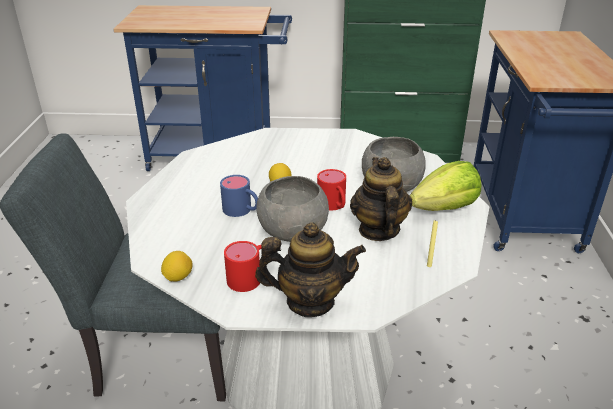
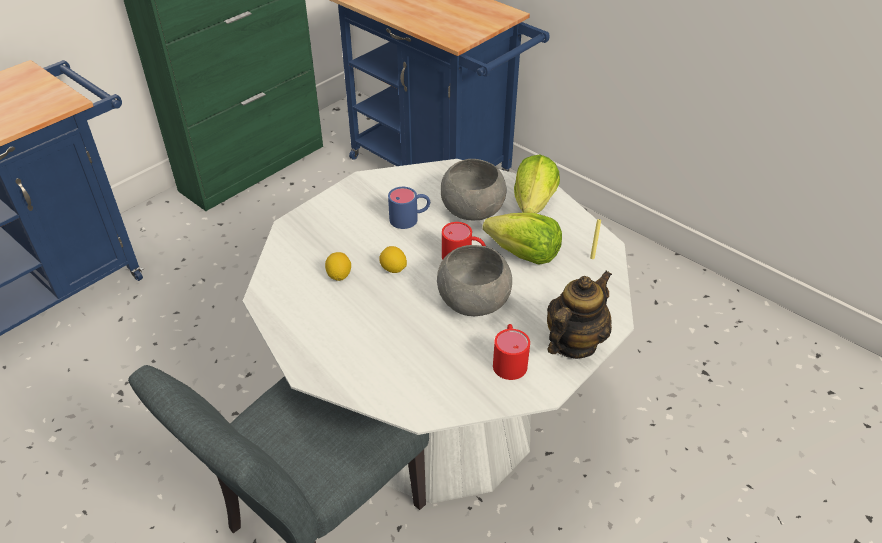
camera: 50 degrees left, 10 degrees up
(178, 277) = (464, 405): lemon -> lemon (339, 275)
(242, 211) = (406, 314): blue mug -> blue mug (410, 218)
(378, 230) = (523, 254): teapot -> lettuce

